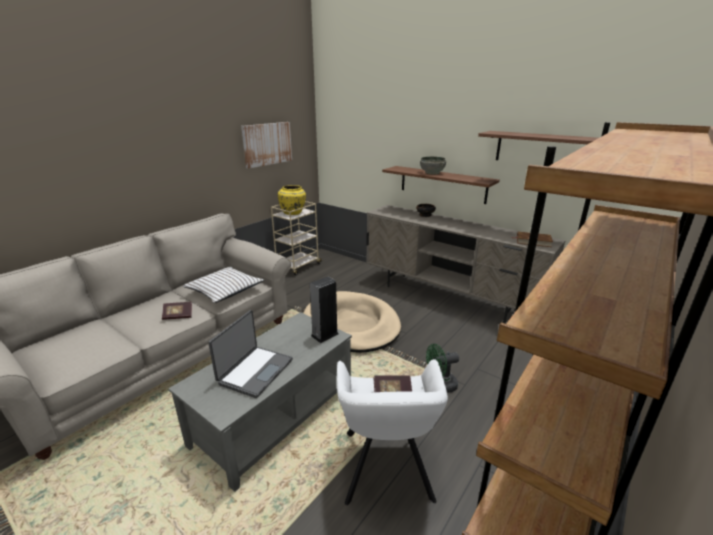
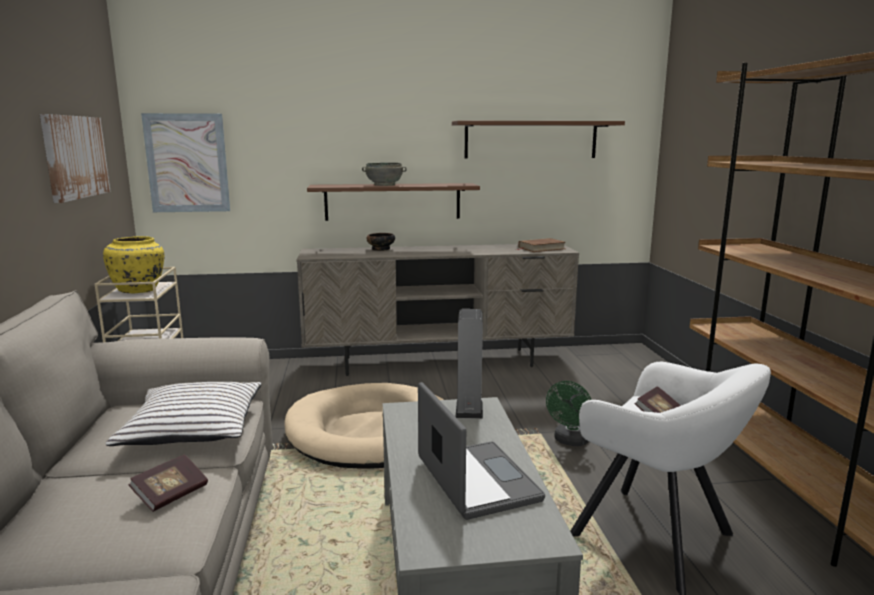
camera: 45 degrees left, 10 degrees down
(339, 145) = (187, 163): none -> picture

